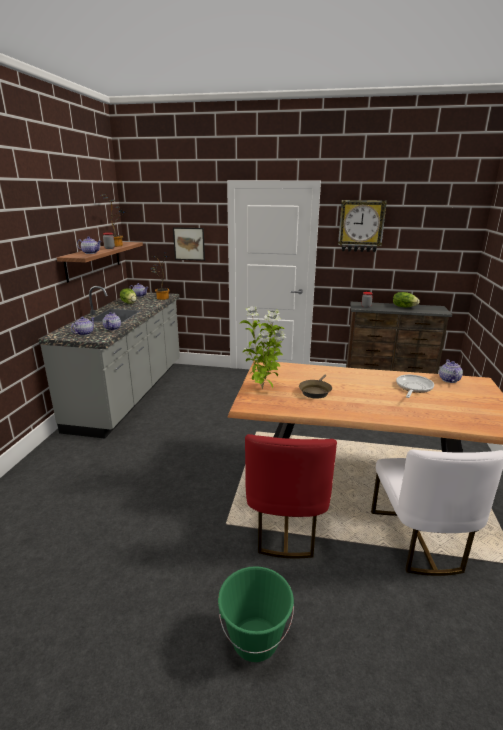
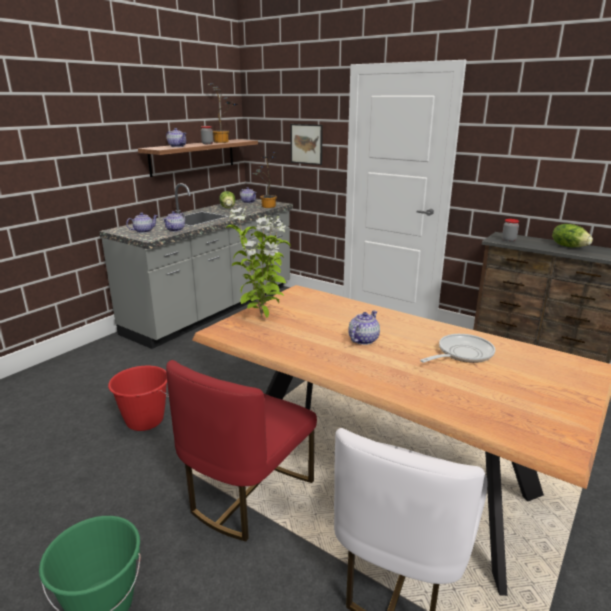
camera: 25 degrees right, 0 degrees up
(156, 498) = (144, 421): none -> red bucket
(315, 391) = (320, 332): brown frying pan -> none
(361, 226) = (518, 124): wall clock -> none
(449, 380) = (534, 355): teapot -> teapot (363, 340)

